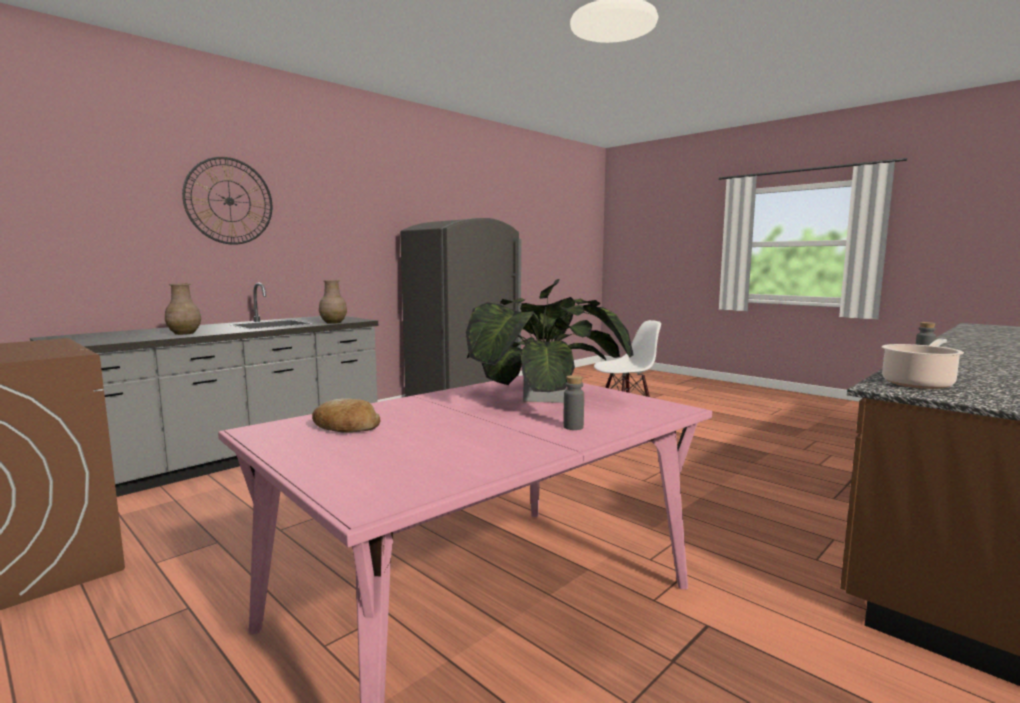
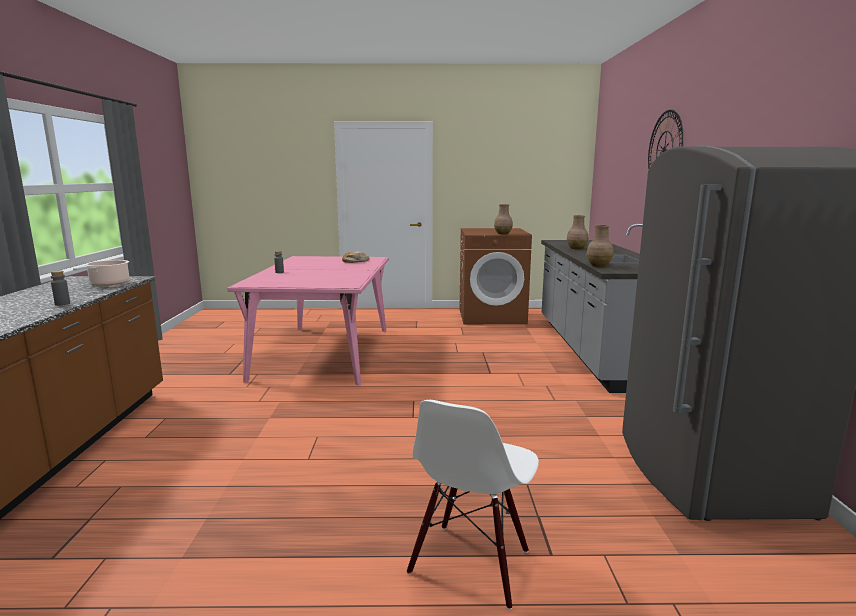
camera: 135 degrees right, 5 degrees up
(61, 345) = (502, 233): none -> brown vase
(544, 397) = (316, 278): potted plant -> none

